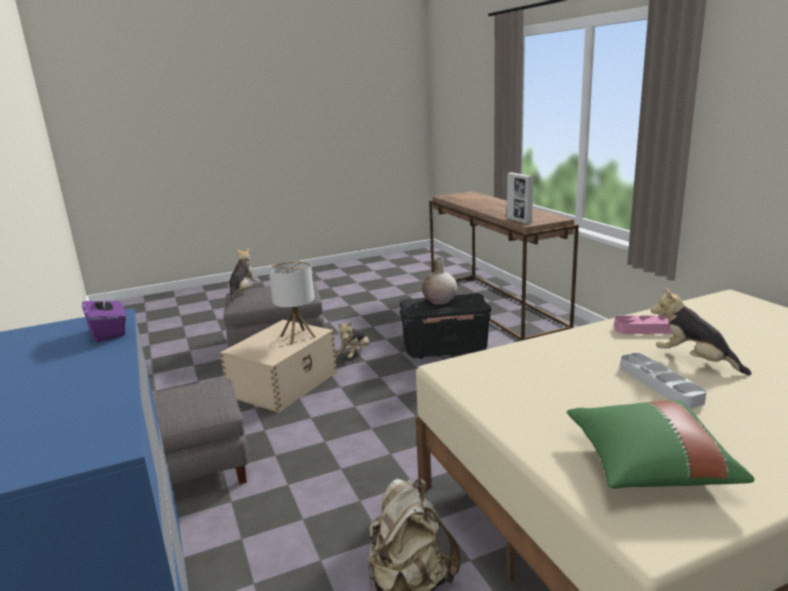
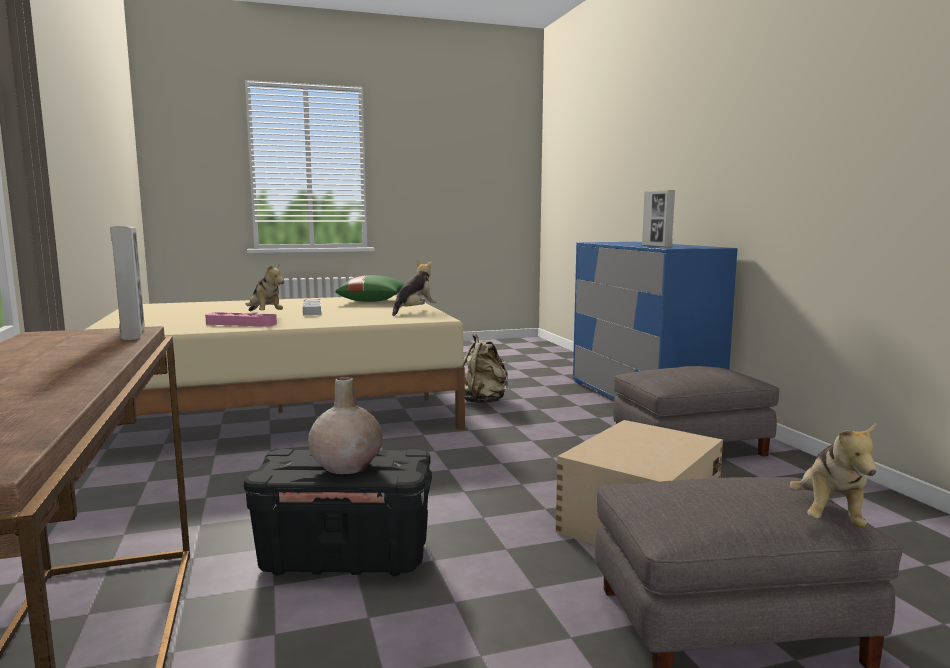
camera: 175 degrees left, 10 degrees down
(109, 332) = (656, 246): purple tissue box -> picture frame
(298, 336) = (613, 449): table lamp -> none
(355, 354) = (526, 565): plush toy -> plush toy (414, 311)

